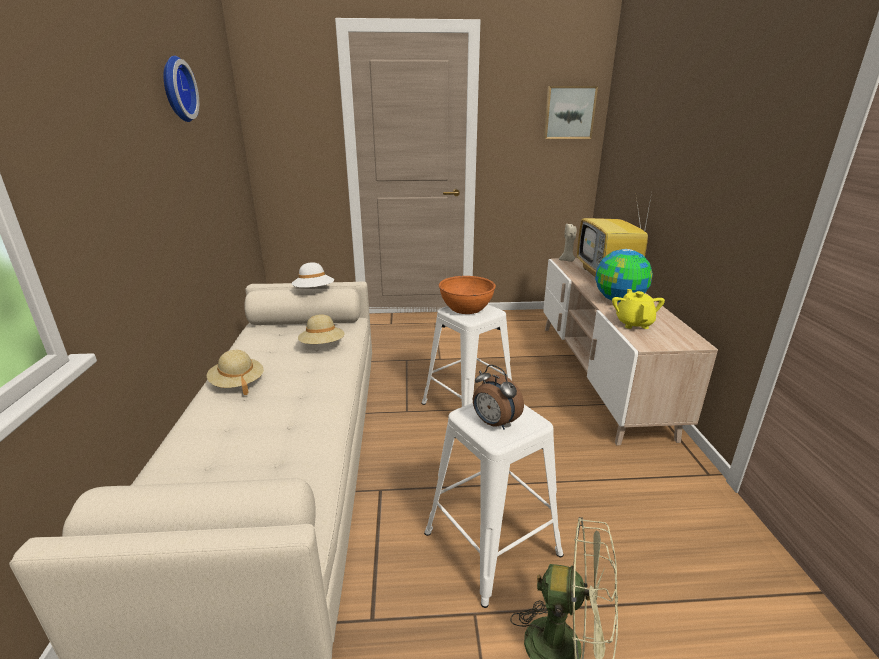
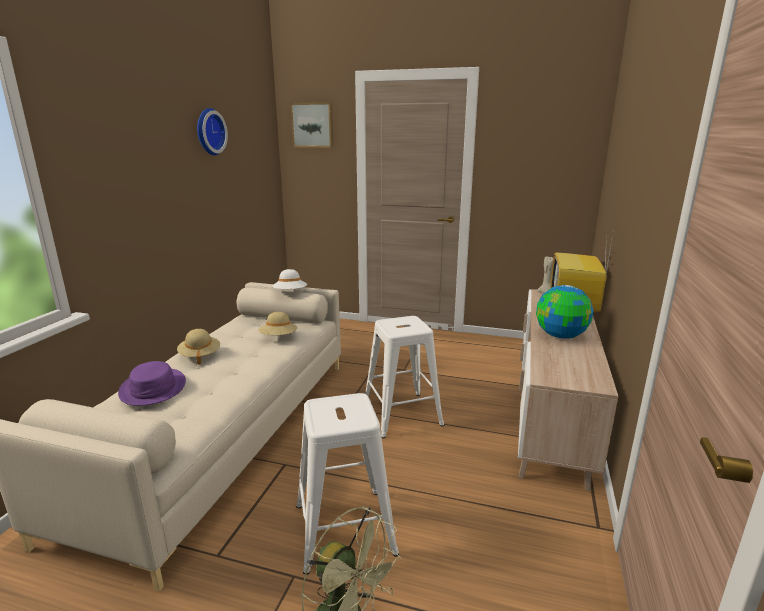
camera: 20 degrees right, 5 degrees down
(210, 437) = (153, 388): none -> purple hat
(466, 308) = (400, 322): orange bowl -> none
(494, 423) = (333, 414): alarm clock -> none
(569, 112) = (565, 149): picture -> picture (313, 125)
(634, 323) = (552, 359): yellow teapot -> none

